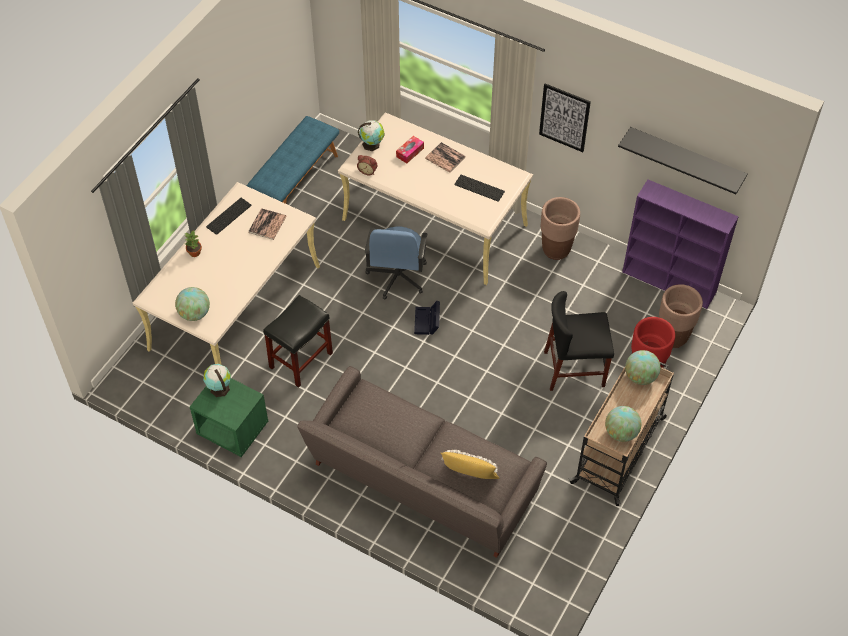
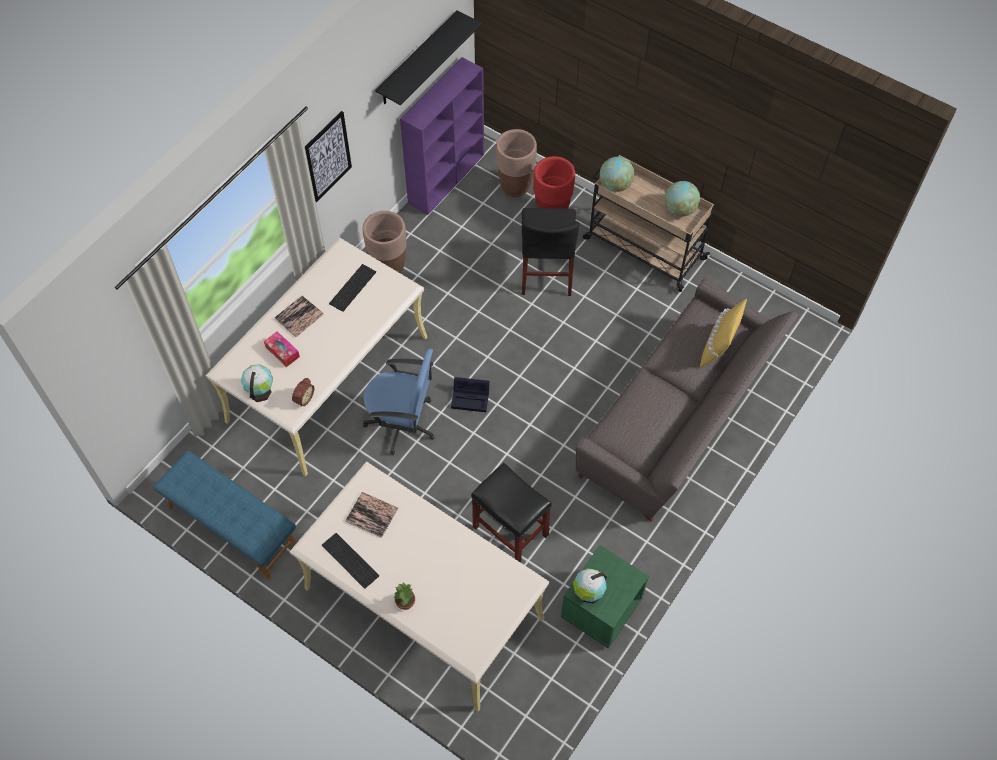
camera: 85 degrees left, 5 degrees up
(194, 314) = (504, 602): globe -> none

